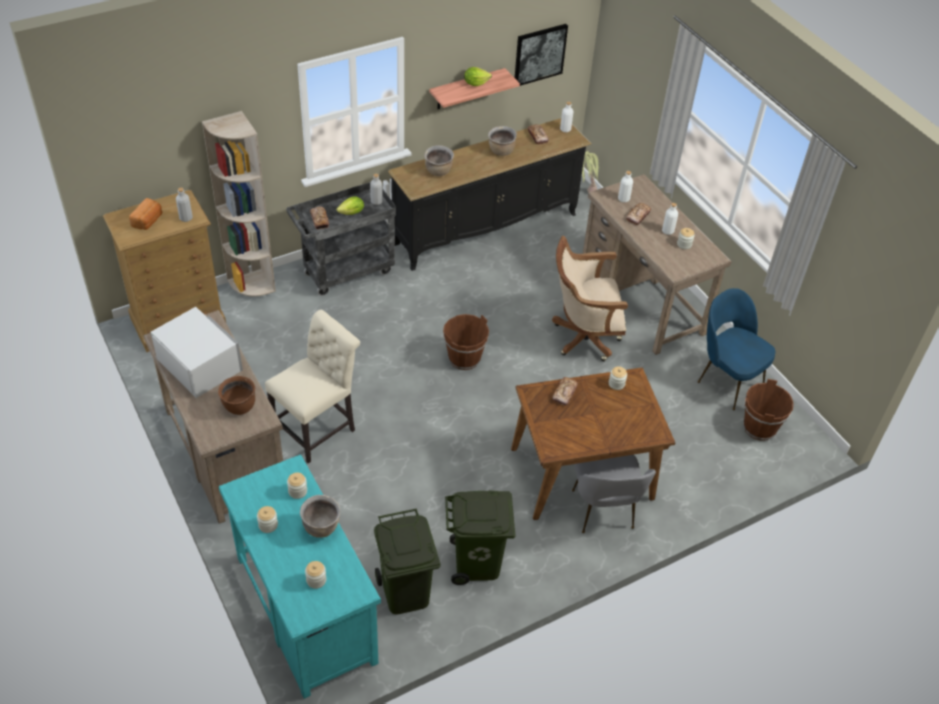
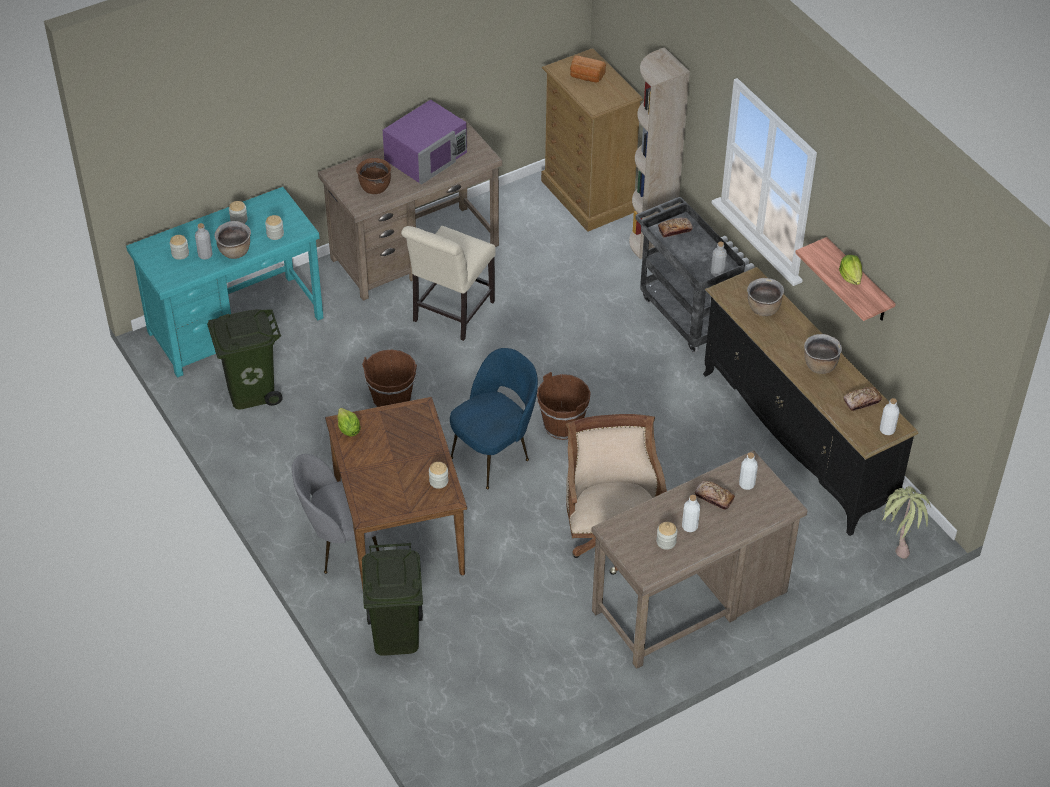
camera: 90 degrees right, 0 degrees up
(186, 218) = (595, 100): grey bottle -> grey bottle (205, 255)
(199, 364) = (426, 156): white microwave -> purple microwave
(318, 428) = (450, 314): beige chair -> beige chair turned 75 degrees clockwise
(352, 213) = (692, 254): lettuce -> lettuce (348, 430)
(477, 564) = (282, 443): green trash can -> green trash can (394, 635)
(539, 54) = (931, 332): picture -> none
(564, 393) = (421, 436): bread -> none
(726, 381) = (553, 683): blue chair -> blue chair (494, 456)
(759, 427) = (478, 711): brown bucket -> brown bucket (392, 400)

